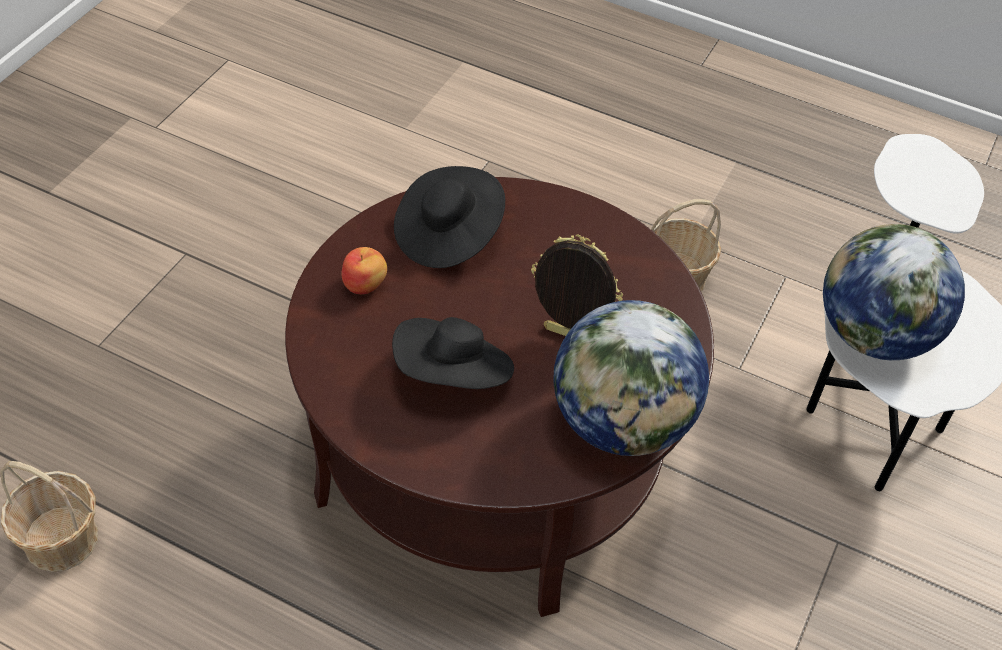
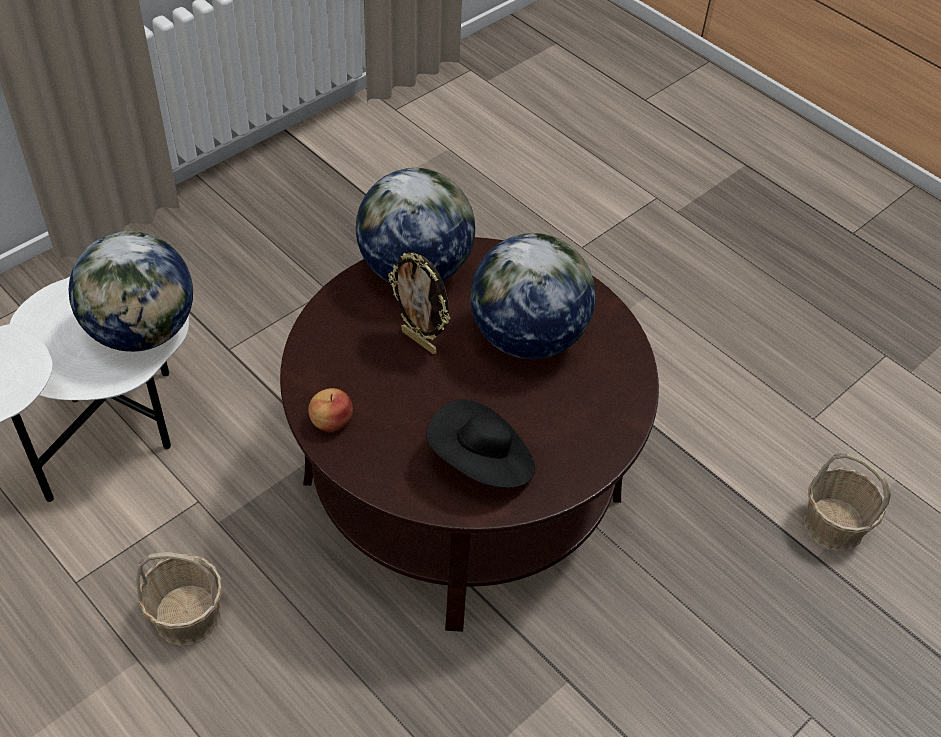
camera: 160 degrees left, 0 degrees up
(365, 284) = (576, 434): apple -> apple (331, 421)
(453, 375) = (527, 337): black hat -> globe

